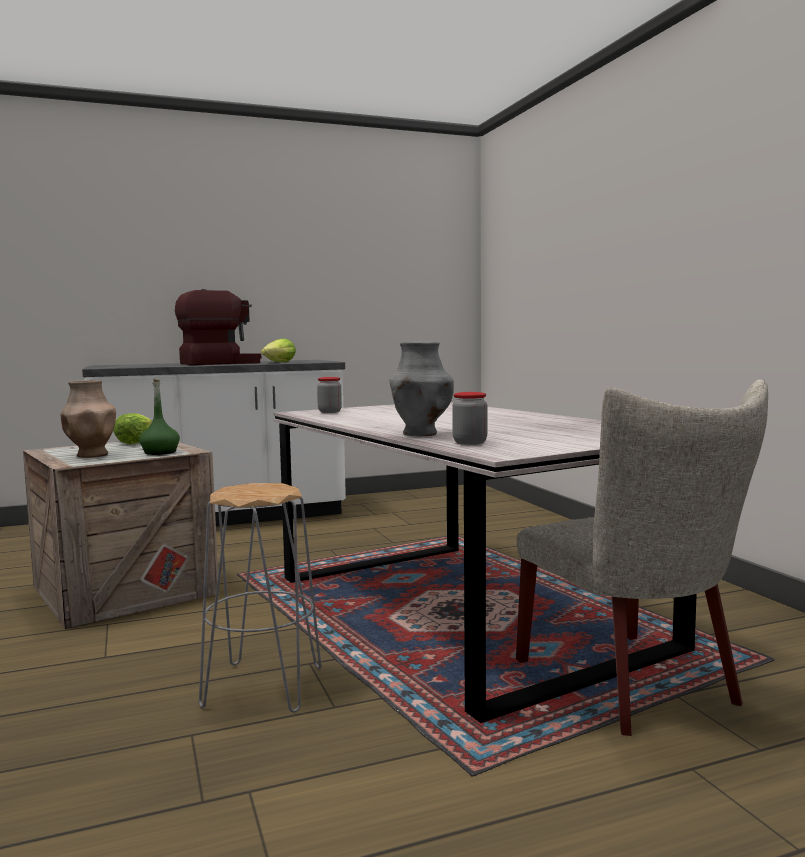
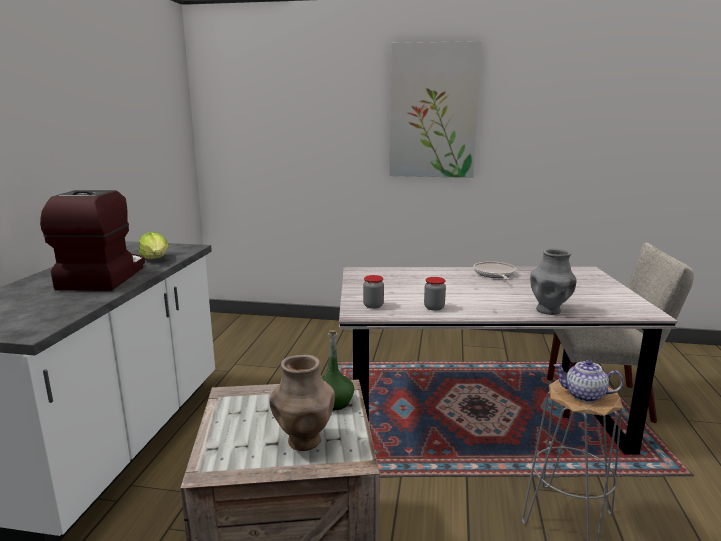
camera: 60 degrees left, 10 degrees up
(135, 442) = (232, 406): lettuce -> none
(244, 490) = (584, 395): none -> teapot
(470, 443) = (600, 309): jar -> jar (434, 307)
(536, 418) = (494, 274): none -> frying pan
(658, 201) = (433, 111): none -> picture

